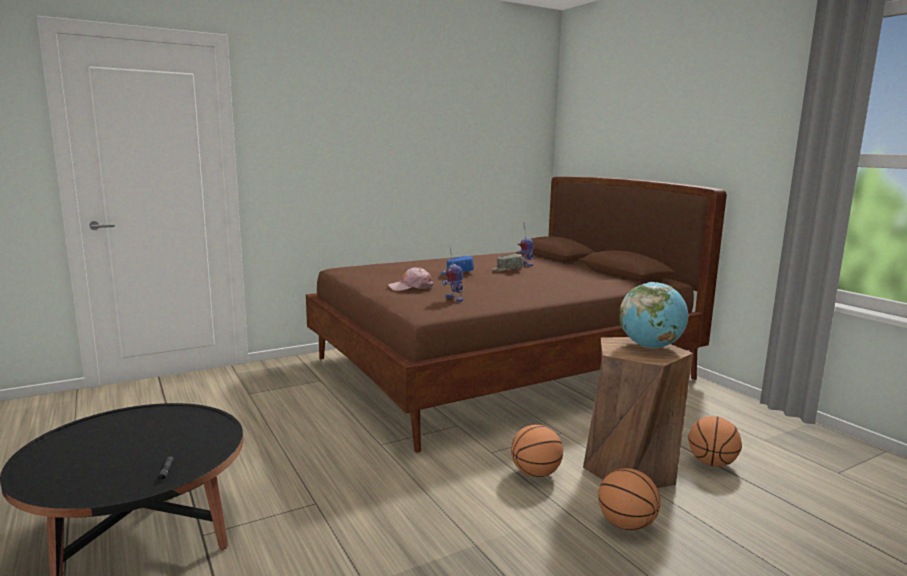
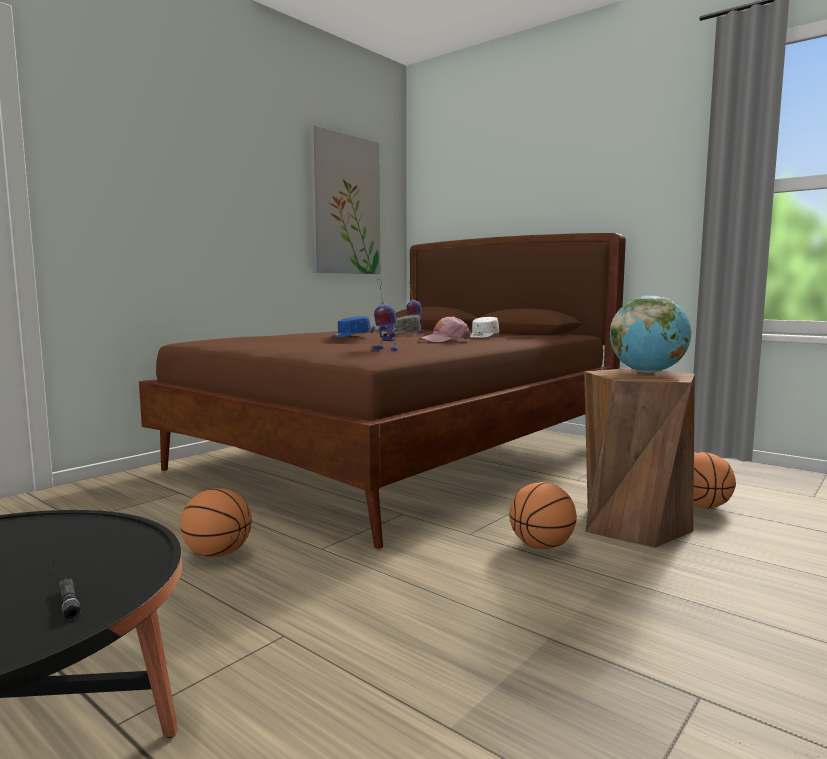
camera: 20 degrees left, 5 degrees down
(411, 287) = (313, 346): pink cap -> pink cap (445, 340)
(490, 145) = (345, 205): none -> picture
(570, 279) = (483, 336): none -> white cap
(626, 525) = (690, 578): basketball -> basketball (218, 554)

